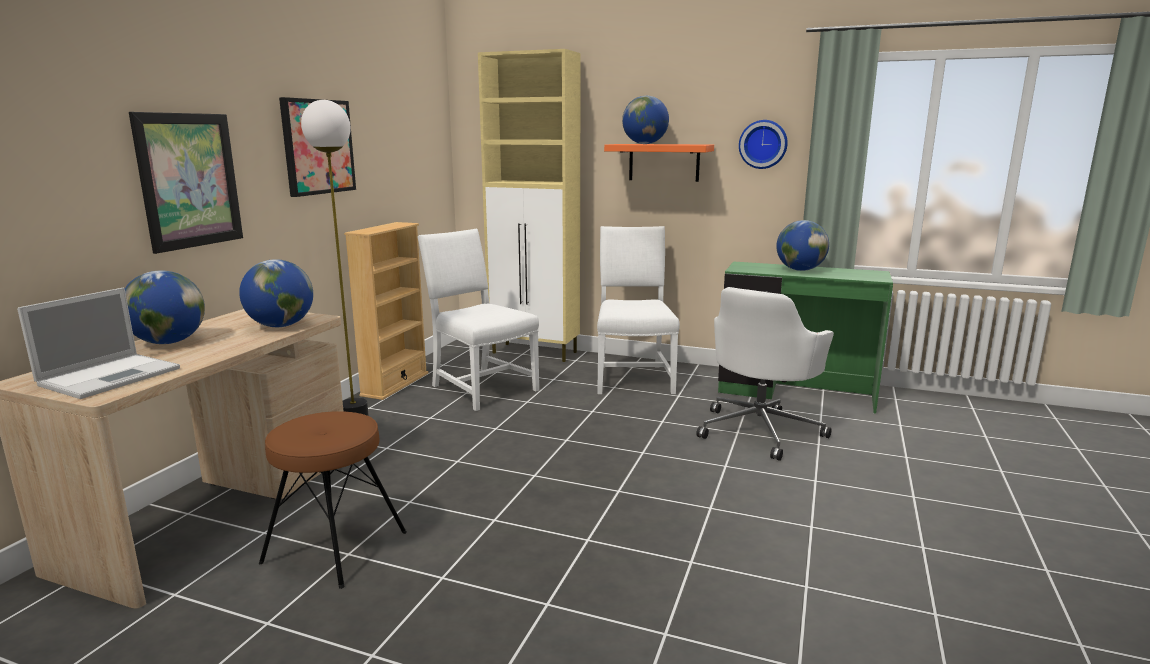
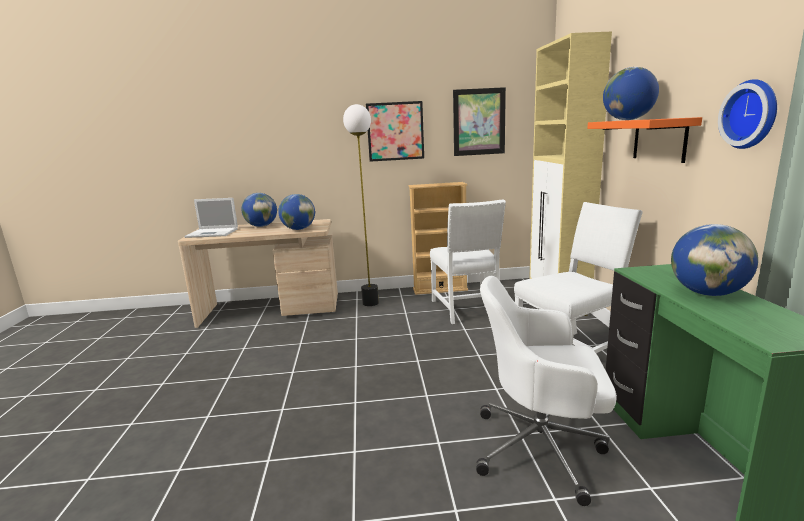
camera: 65 degrees right, 0 degrees up
(189, 180) = (301, 151): picture -> picture (479, 122)
(335, 547) = (248, 343): brown stool -> none
(480, 388) = (467, 310): white chair -> white chair turned 150 degrees clockwise

